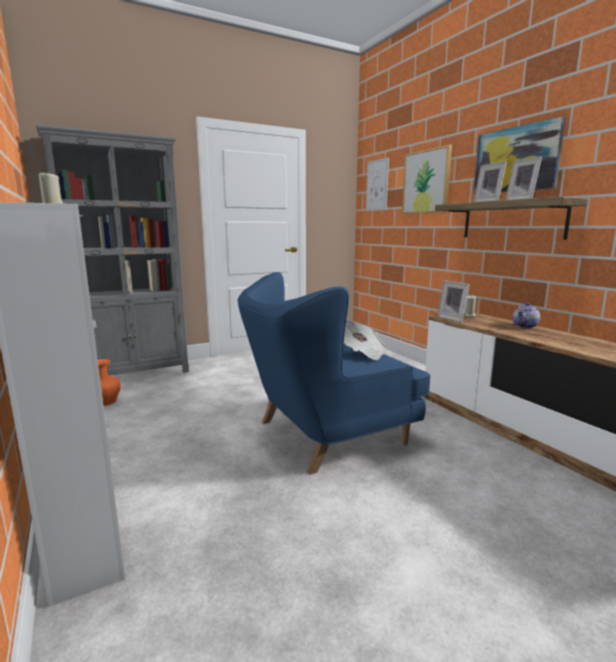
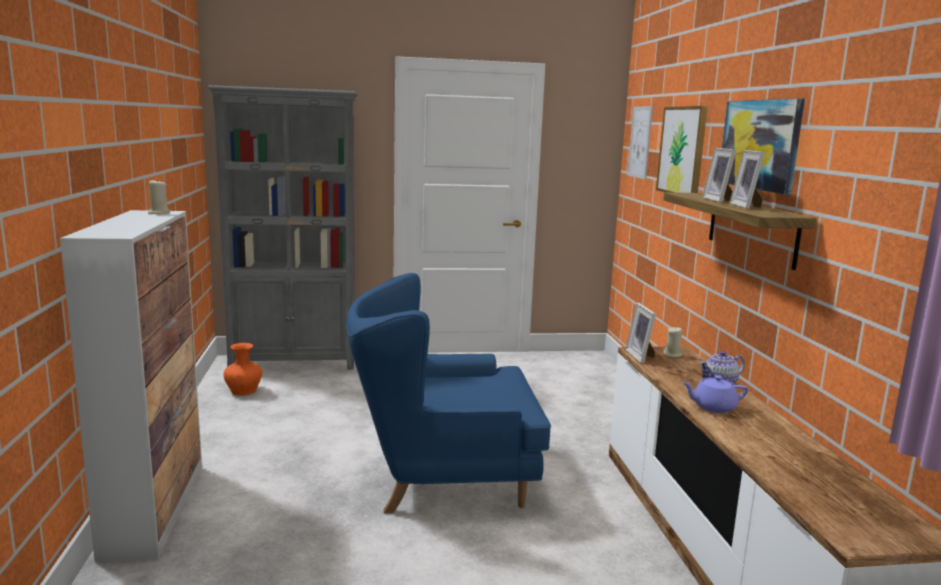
camera: 20 degrees right, 0 degrees up
(362, 353) = (499, 384): newspaper -> none
(549, 339) = (712, 407): none -> purple teapot

